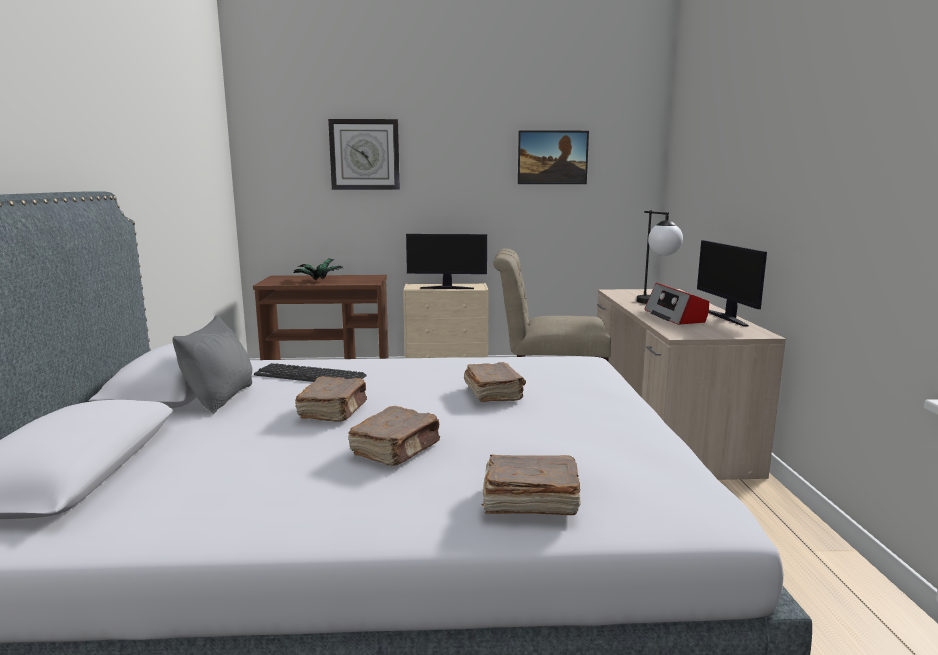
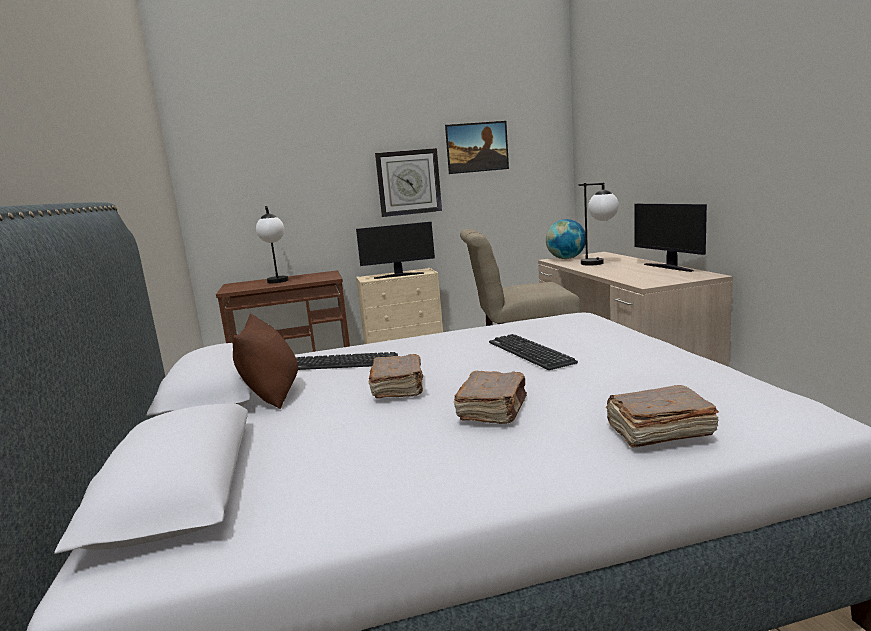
camera: 10 degrees left, 0 degrees up
(220, 398) = (272, 395): grey pillow -> brown pillow
(319, 281) = (278, 282): potted plant -> table lamp
(364, 155) = (305, 158): wall clock -> wall clock (408, 182)
(493, 394) = (530, 352): brown book -> keyboard
(628, 292) = (566, 258): none -> globe
(675, 316) = (627, 271): radio -> none

